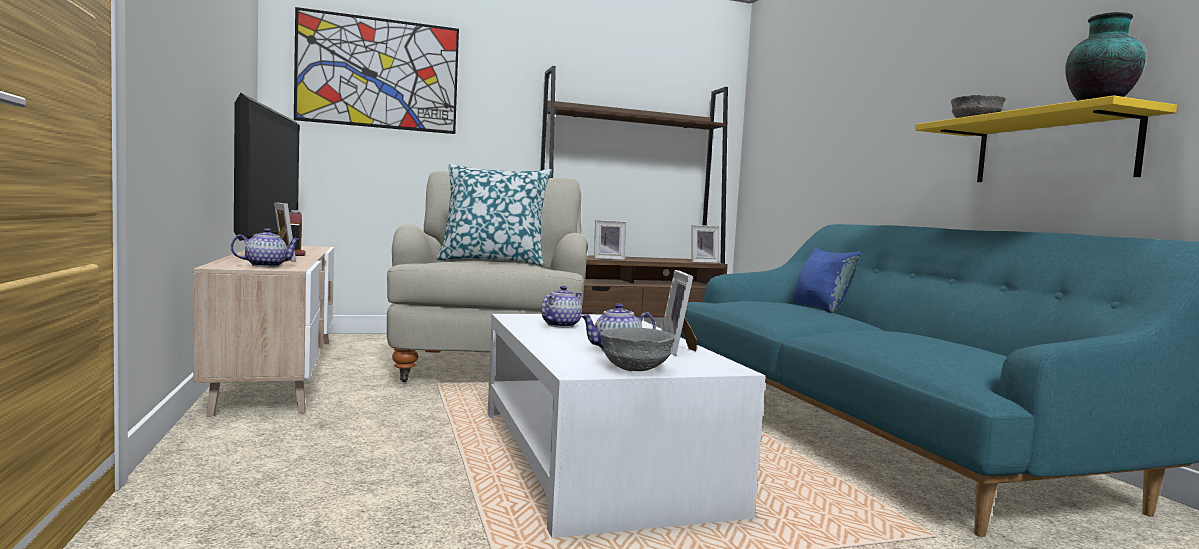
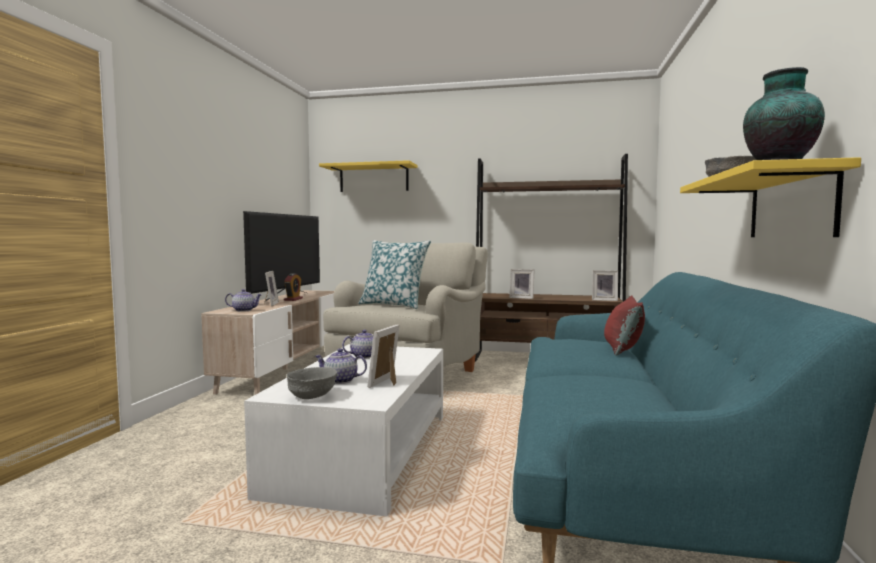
camera: 30 degrees right, 0 degrees up
(378, 73) = (374, 178): picture -> yellow shelf
(820, 308) = (623, 349): blue pillow -> red pillow

